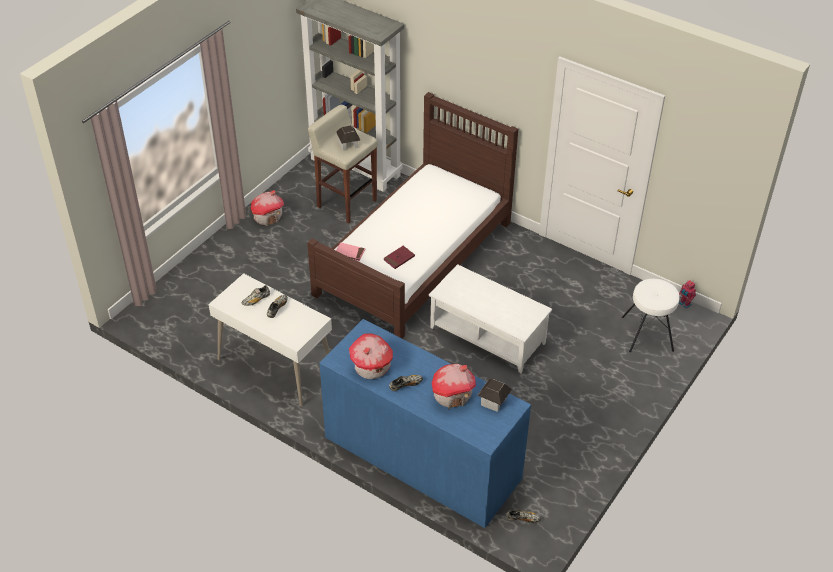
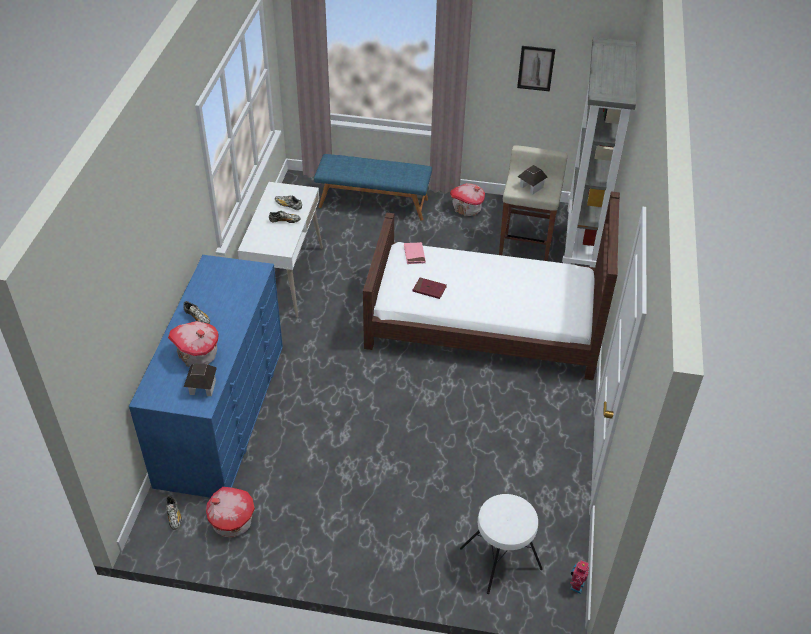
camera: 65 degrees right, 0 degrees up
(213, 273) = (374, 202): none -> blue bench
(265, 63) = (536, 68): none -> picture
(372, 367) = (211, 289): toy house -> toy house (231, 523)
(486, 336) = (409, 412): white coffee table -> none

